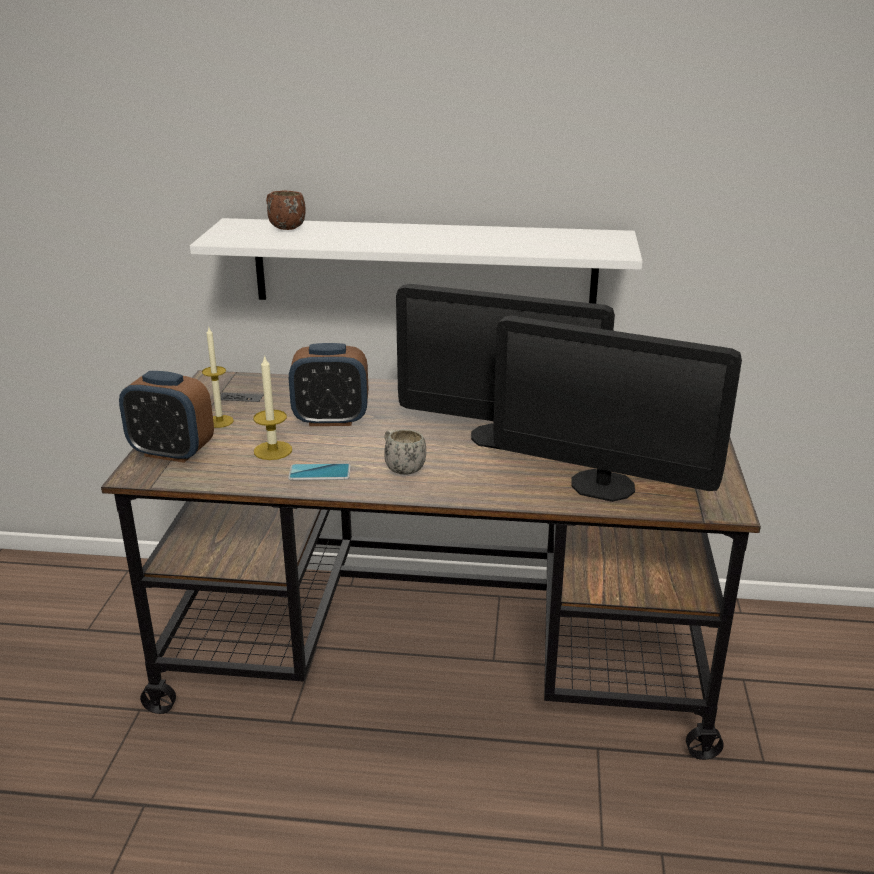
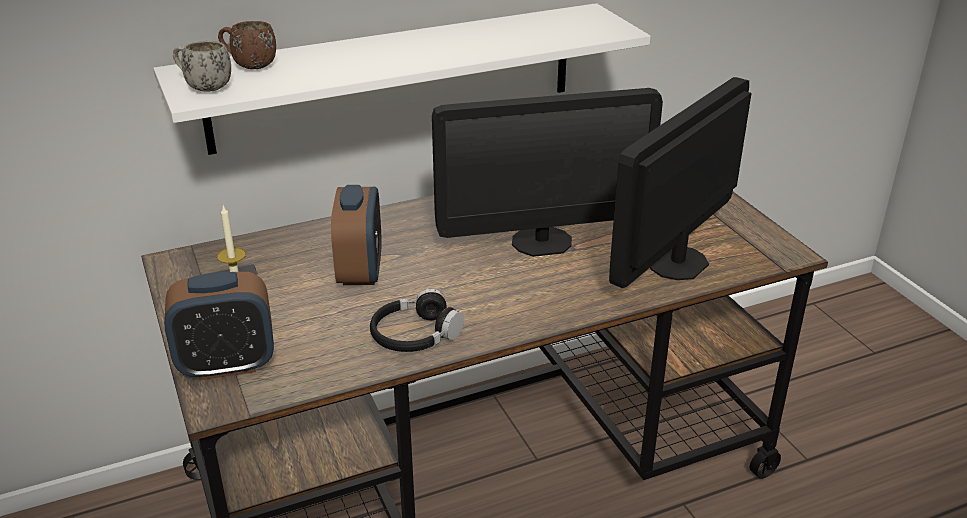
camera: 30 degrees left, 5 degrees up
(273, 450) = (338, 326): candle -> none
(319, 473) = (415, 335): phone -> black headphones
(331, 419) = (360, 271): alarm clock -> alarm clock turned 60 degrees counterclockwise
(401, 468) = (488, 303): white mug -> white mug (203, 87)
(602, 485) = (677, 263): monitor -> monitor turned 135 degrees clockwise

